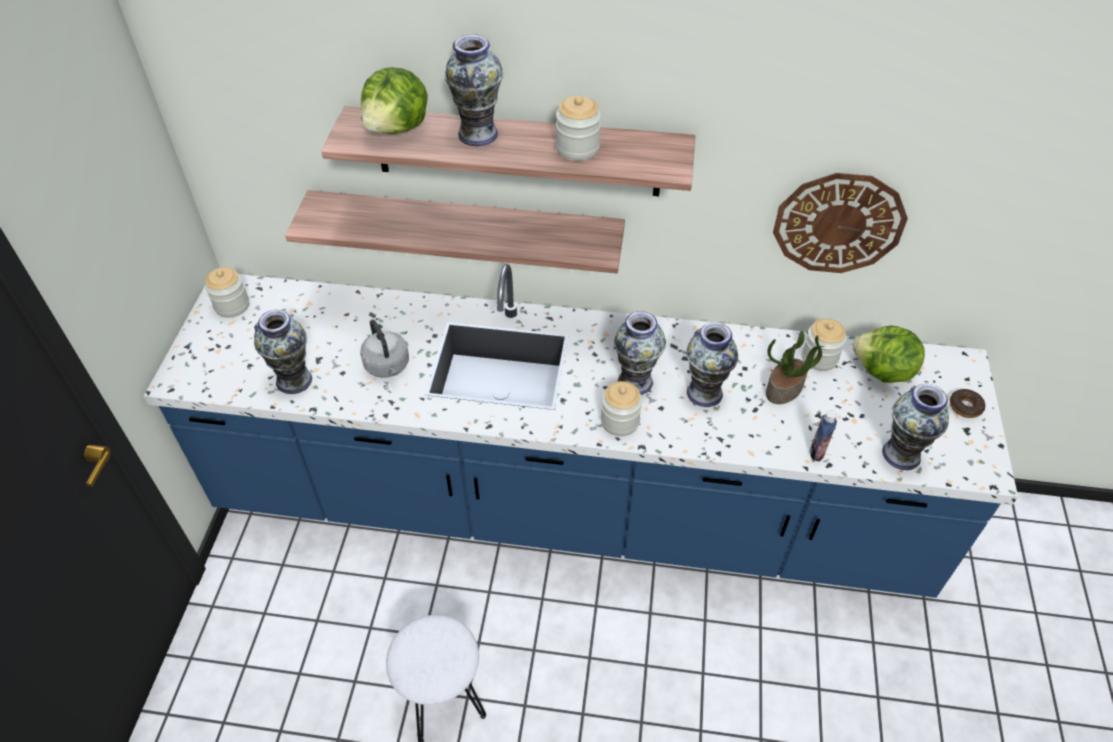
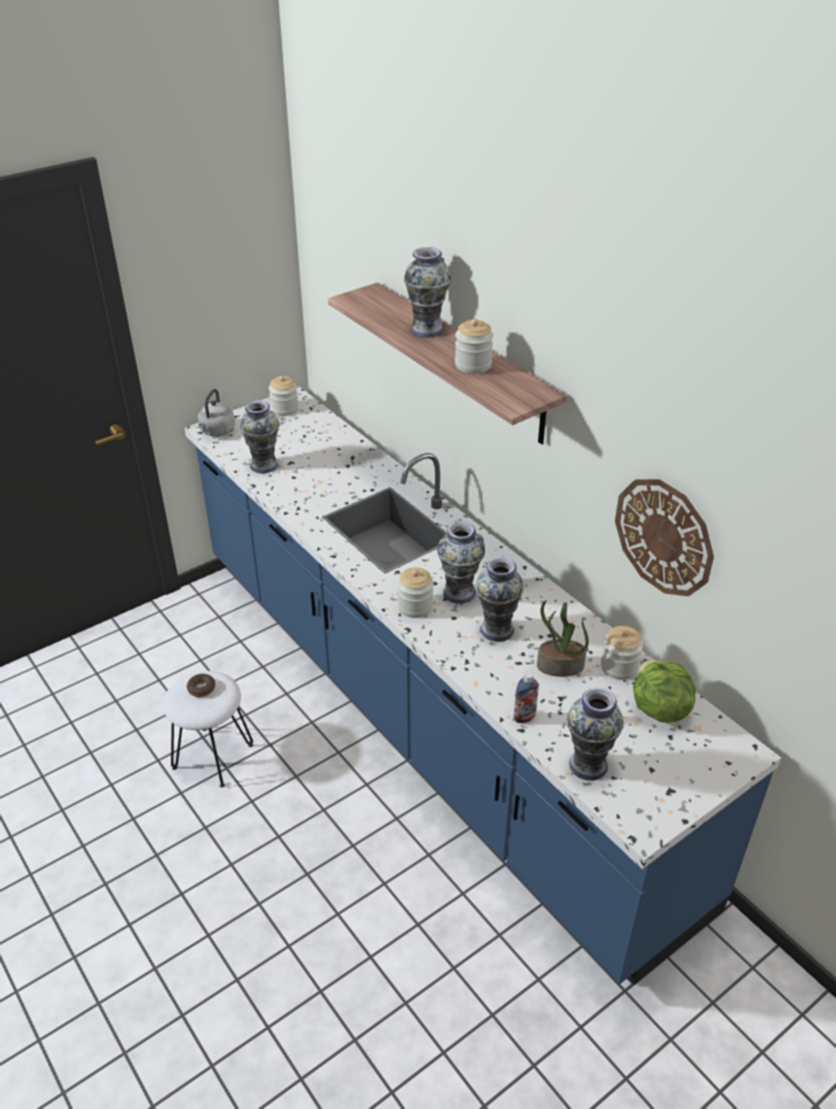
camera: 45 degrees right, 10 degrees down
(388, 367) = (322, 489): grey kettle -> grey kettle (216, 432)
(398, 128) = (386, 306): lettuce -> none
(466, 230) = (430, 420): shelf -> none
(965, 407) = (694, 777): donut -> donut (201, 688)

